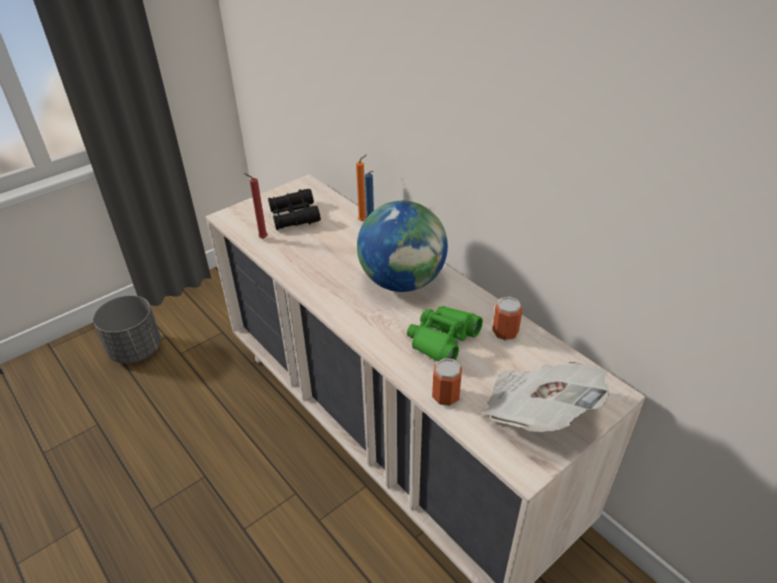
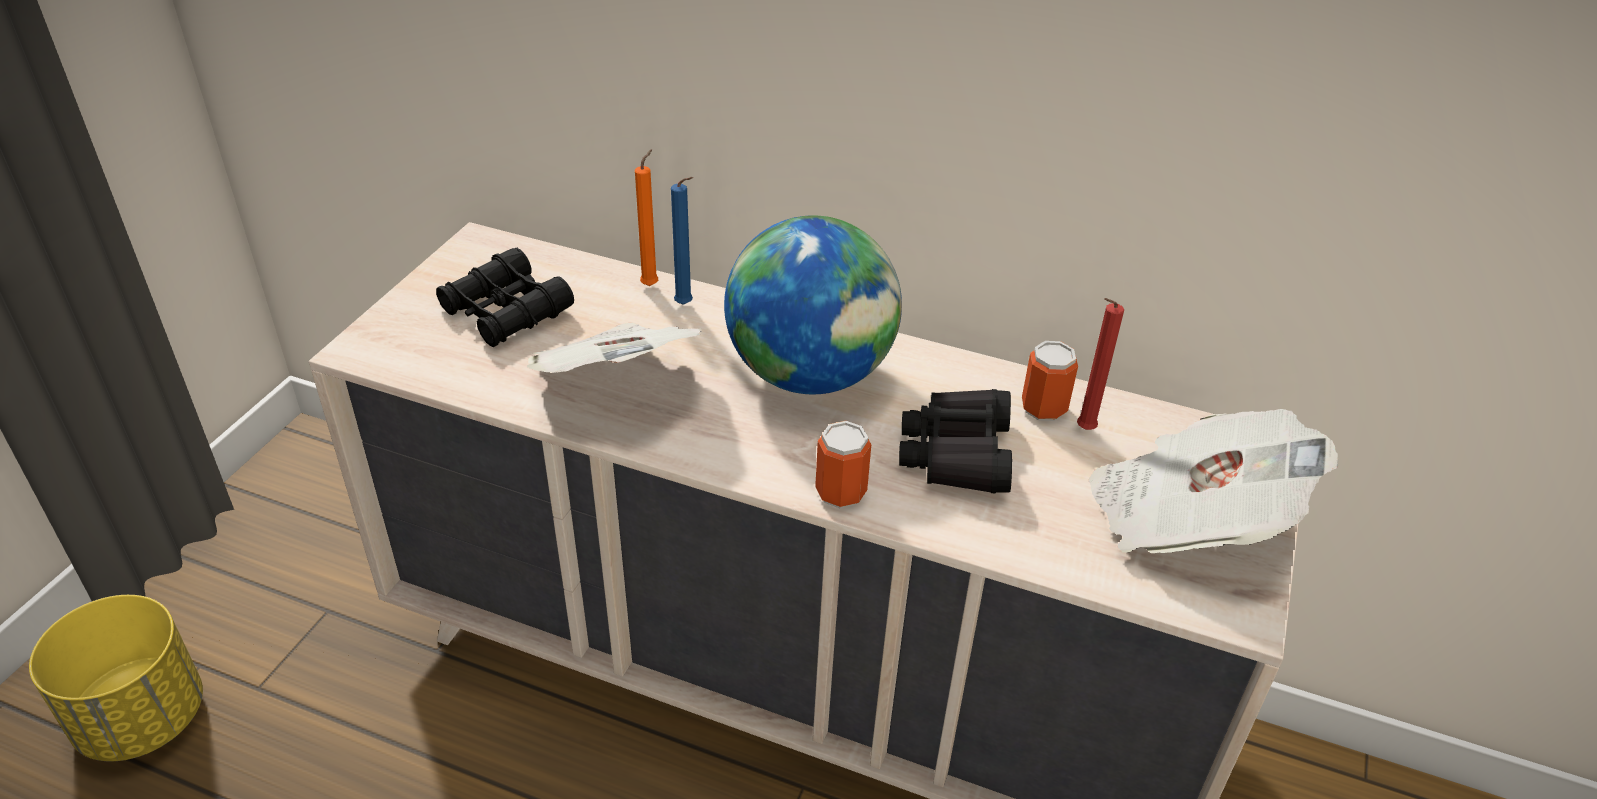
camera: 30 degrees left, 0 degrees up
(136, 350) = (143, 719): grey planter -> yellow planter
(262, 238) = (474, 372): red candle -> red candle (1082, 430)
(315, 260) = (617, 382): none -> newspaper
(442, 340) = (957, 453): green binoculars -> black binoculars
(445, 396) = (1037, 545): can -> can (841, 492)

